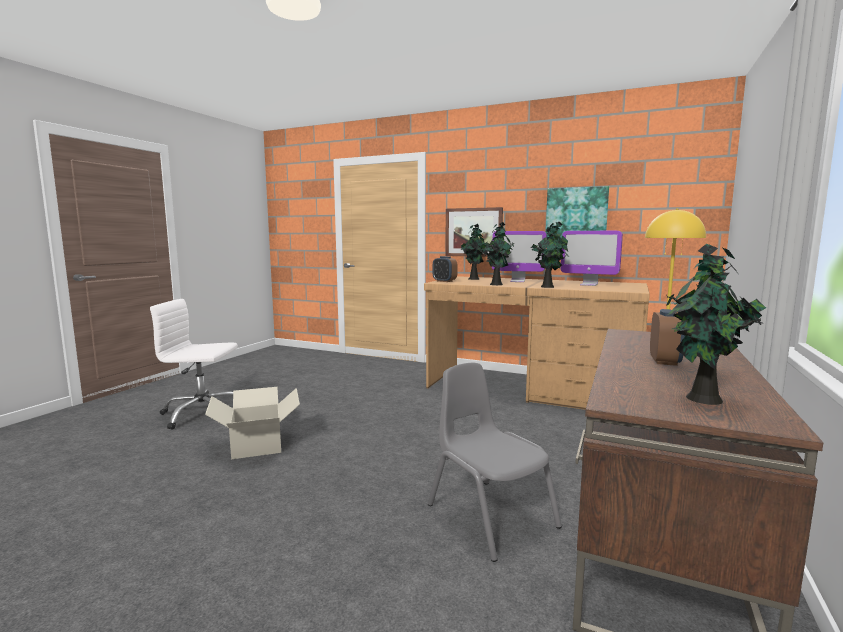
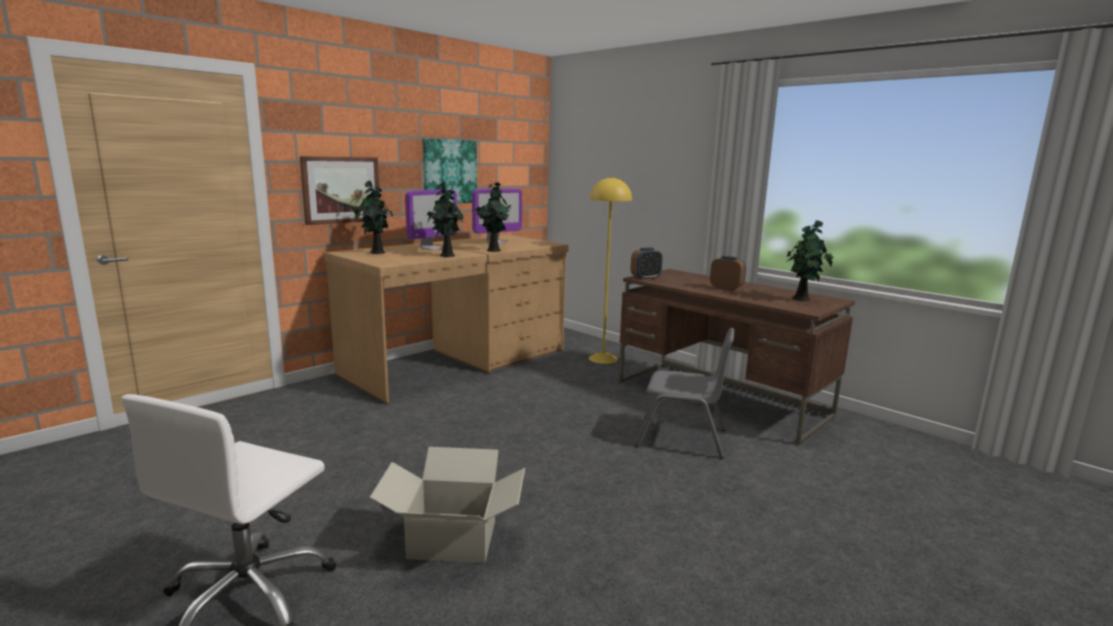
camera: 70 degrees left, 5 degrees up
(444, 281) = (378, 261): alarm clock -> alarm clock (645, 278)
(490, 516) = (682, 438): grey chair -> grey chair turned 150 degrees counterclockwise

